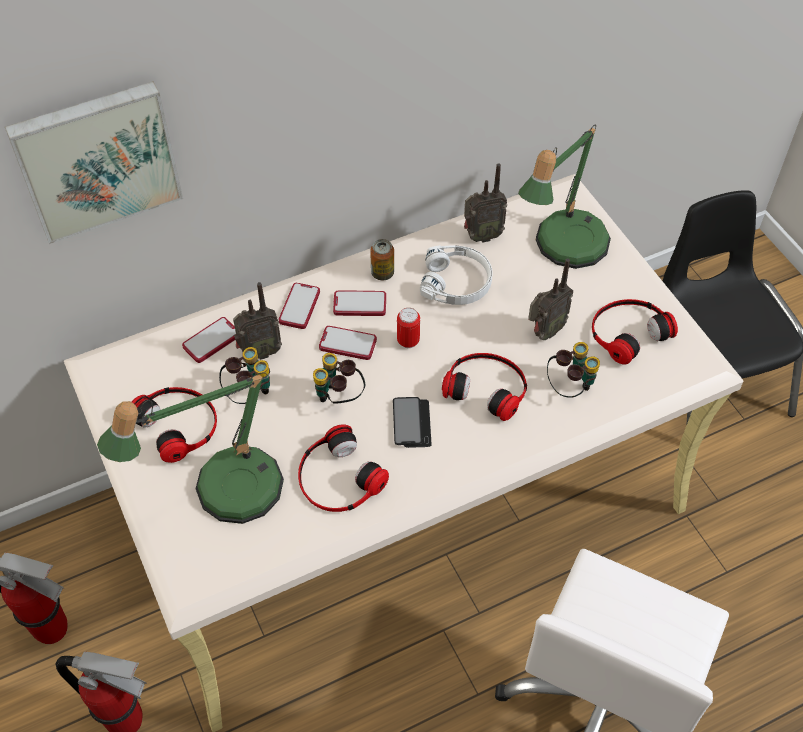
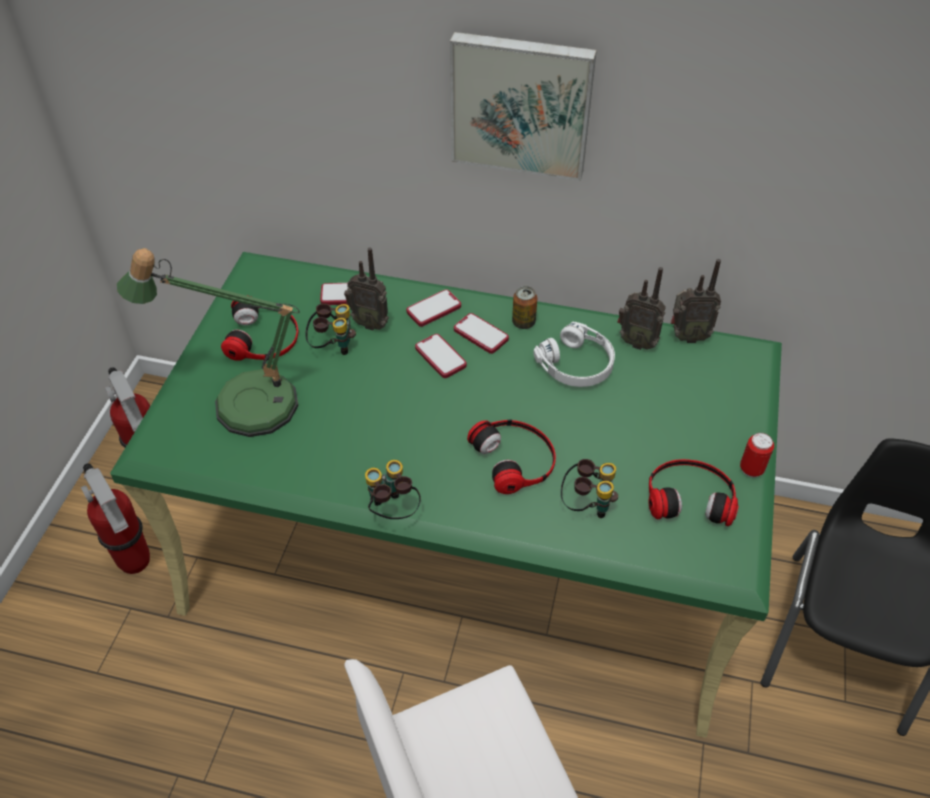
camera: 40 degrees right, 5 degrees down
(97, 159) = (295, 75): picture -> picture (521, 104)
(338, 478) = (328, 447): headphones -> none
(339, 397) = (392, 391): binoculars -> binoculars (392, 510)
(403, 502) = (467, 552): beige desk -> green desk
(408, 341) = (489, 384): can -> can (751, 469)
(411, 423) = (425, 445): phone -> none
(544, 332) = (611, 448): radio -> radio (687, 336)
(563, 248) = (702, 393): table lamp -> none

